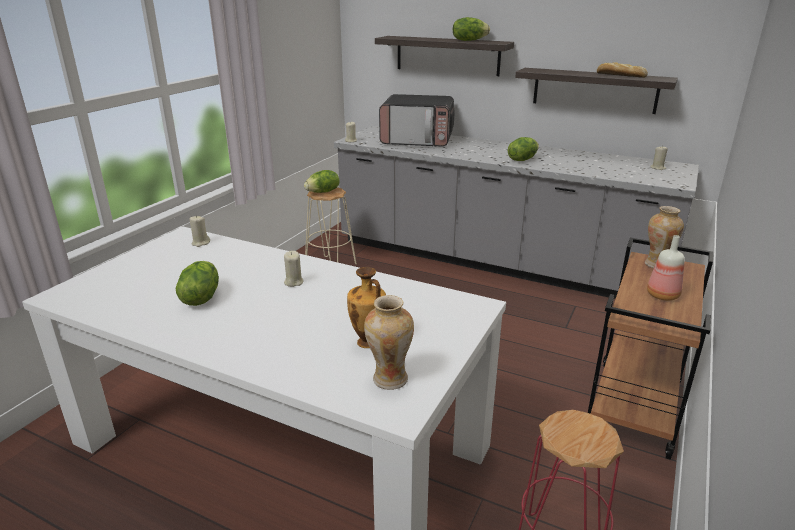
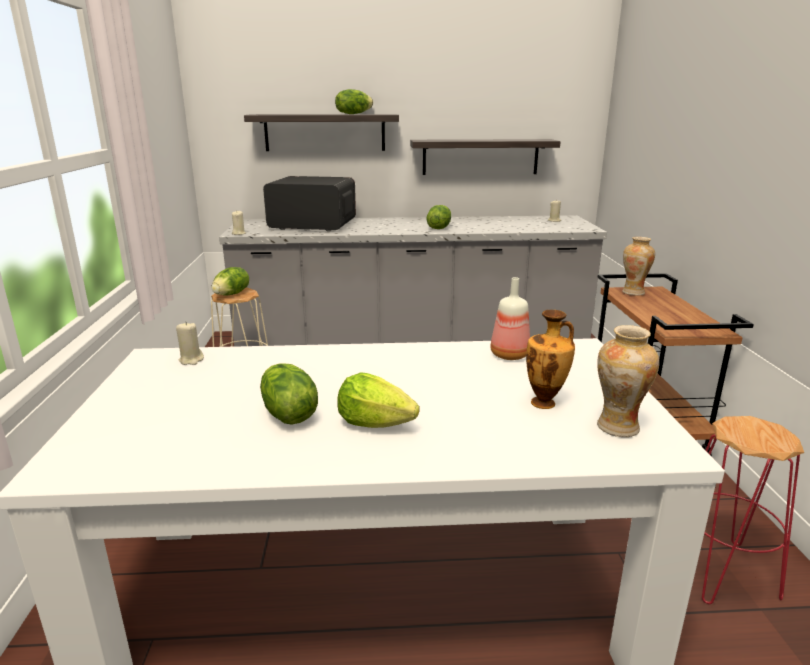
camera: 30 degrees left, 5 degrees down
(238, 320) = (374, 423): none -> lettuce
(293, 282) = (375, 371): beige candle -> none
(417, 140) = (312, 225): microwave -> microwave turned 150 degrees counterclockwise
(619, 75) = (506, 139): bread -> none
(661, 295) = (670, 312): bottle -> bottle (508, 355)

